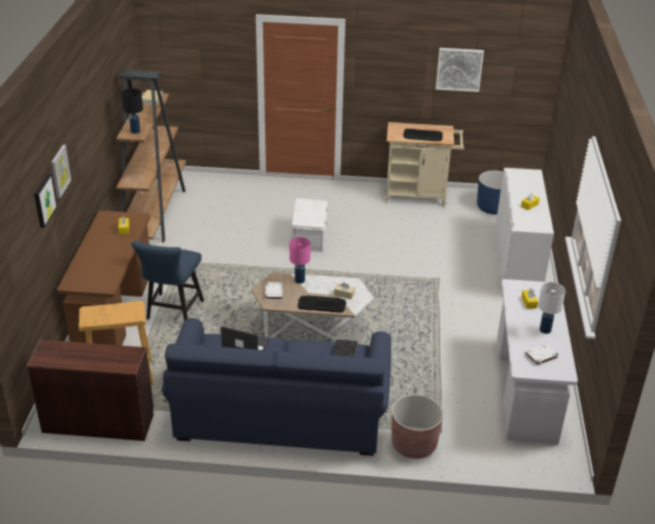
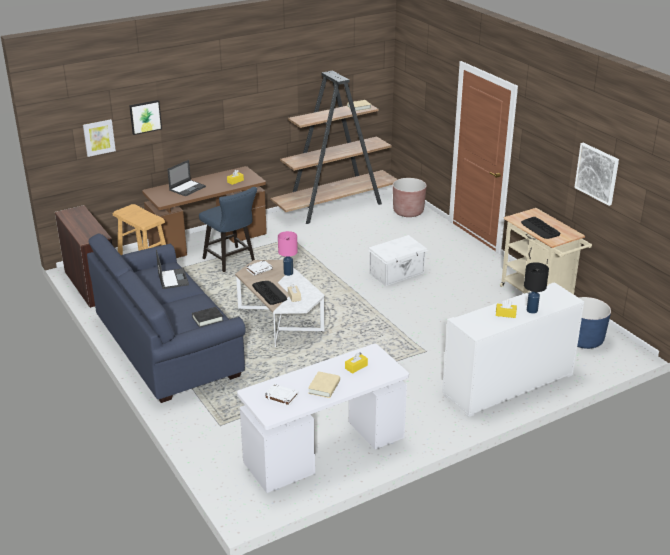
camera: 55 degrees right, 5 degrees down
(60, 171) = (182, 107): picture -> picture (99, 137)
(97, 261) = (187, 188): none -> laptop
(135, 131) = (306, 119): black table lamp -> black table lamp (532, 310)
(172, 312) = (231, 261): blue chair -> blue chair turned 105 degrees counterclockwise
(414, 444) = (192, 417): brown planter -> brown planter (408, 212)
(545, 330) = (324, 387): white table lamp -> beige book

